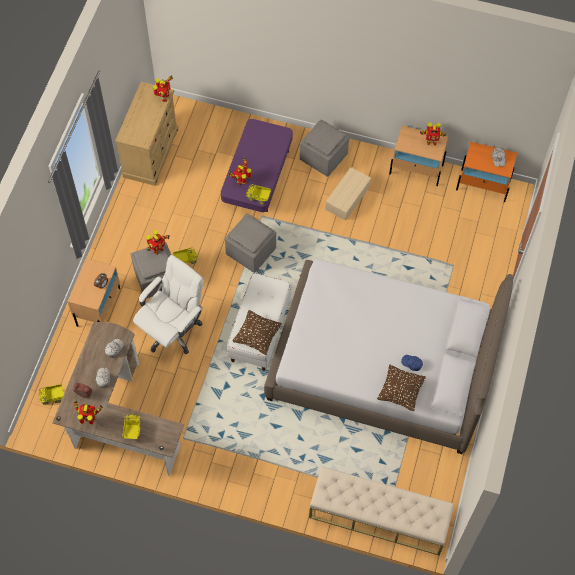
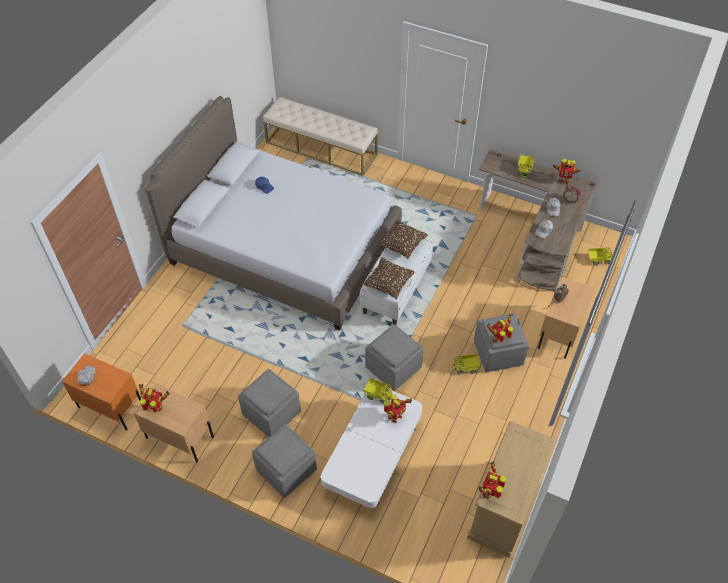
camera: 170 degrees left, 10 degrees down
(173, 330) = (482, 302): white office chair -> none
(257, 176) = (372, 455): purple coffee table -> white coffee table
(347, 198) = (271, 412): beige storage box -> grey ottoman
(400, 392) = (282, 168): brown pillow -> brown pillow (388, 284)

